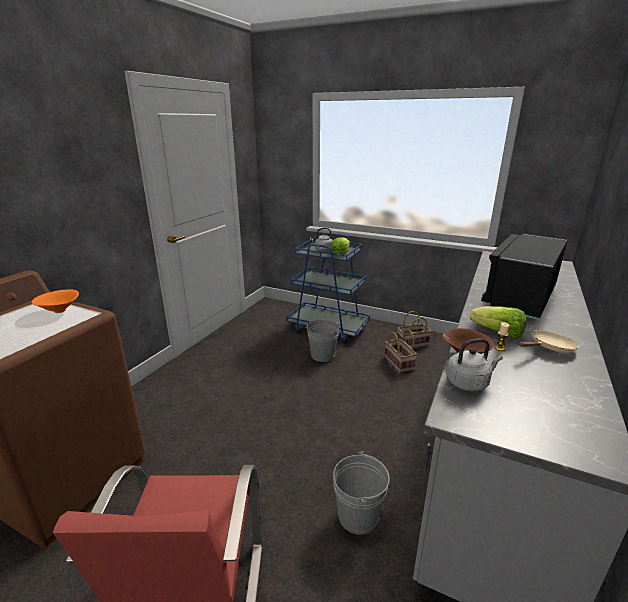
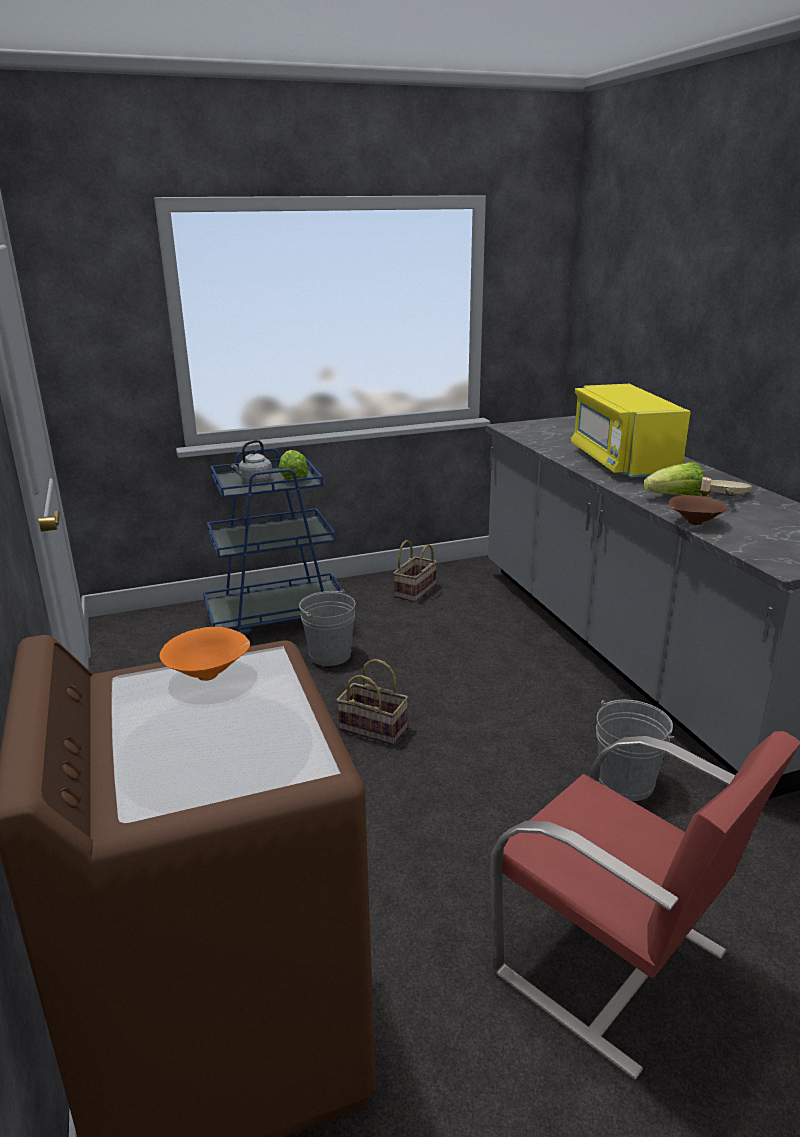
camera: 45 degrees left, 0 degrees up
(400, 363) = (437, 619): basket -> basket (375, 728)
(469, 383) = (742, 541): grey kettle -> none
(520, 298) = (622, 462): black microwave -> yellow microwave

